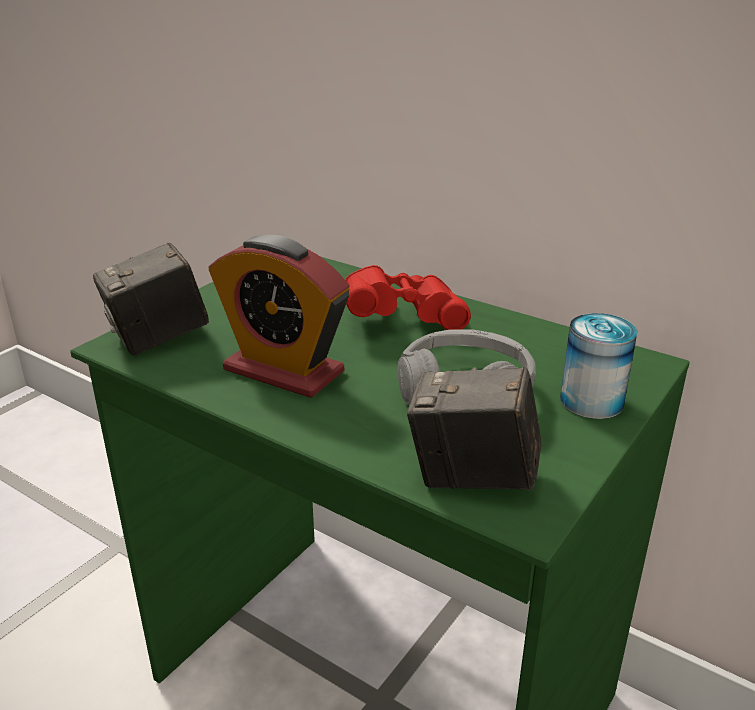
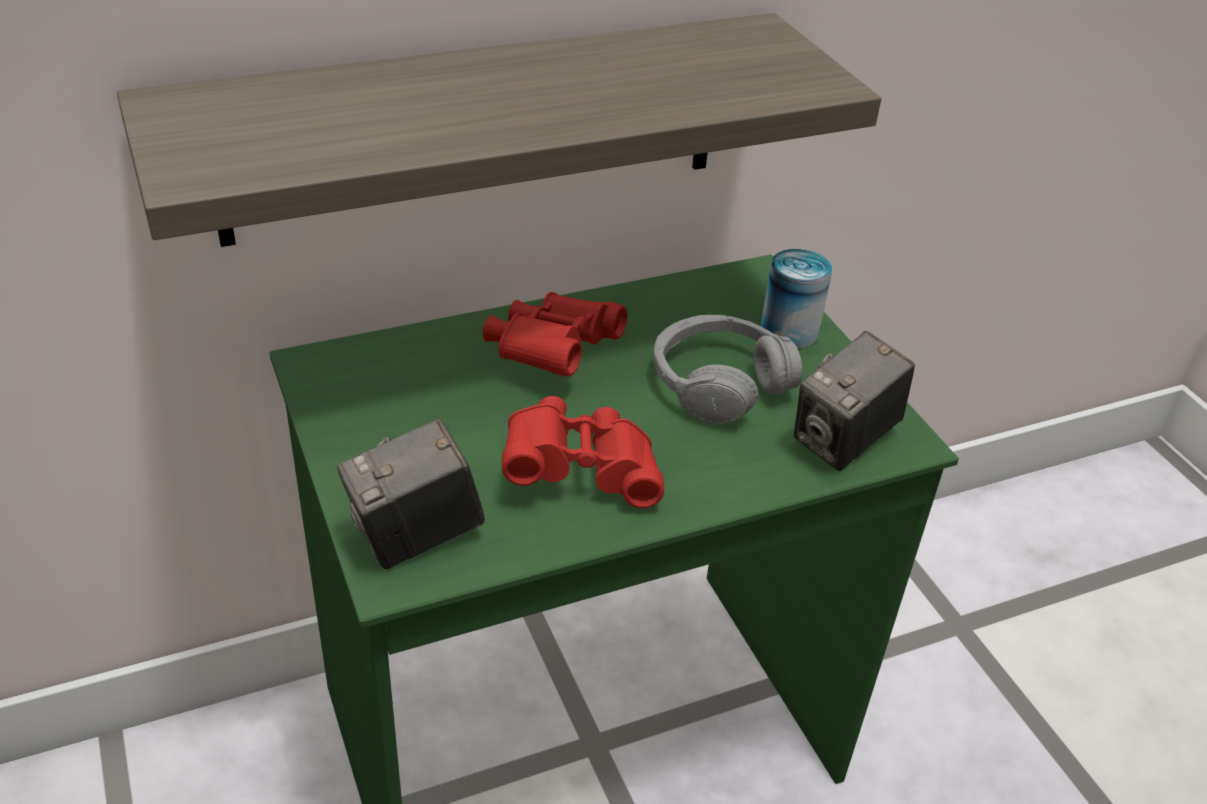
camera: 60 degrees left, 10 degrees up
(158, 339) = (415, 537): camera -> camera turned 60 degrees clockwise
(283, 371) = (581, 472): alarm clock -> red binoculars
(437, 127) = (477, 128): none -> shelf

